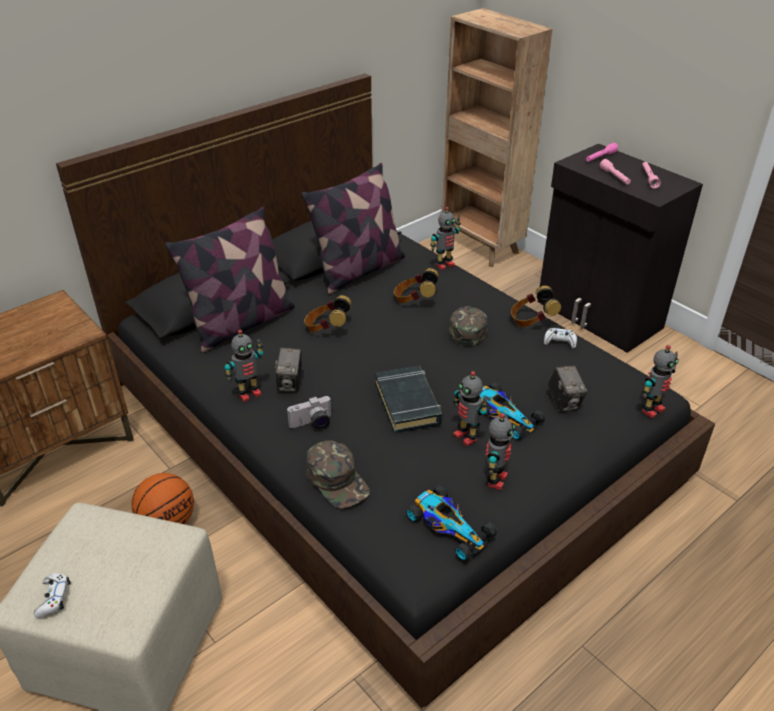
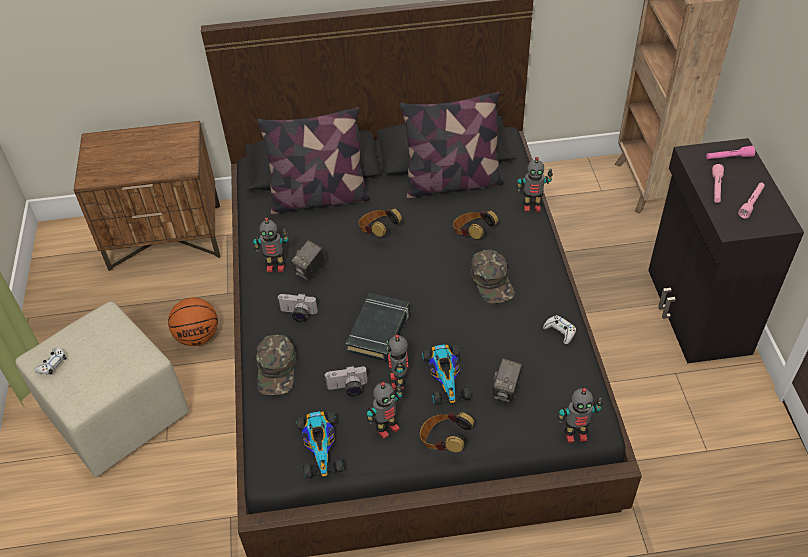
camera: 35 degrees right, 10 degrees up
(427, 463) = (348, 389): none -> camera
(467, 327) = (492, 281): green cap -> green cap turned 120 degrees clockwise
(531, 321) = (555, 300): headphones -> headphones (444, 441)

